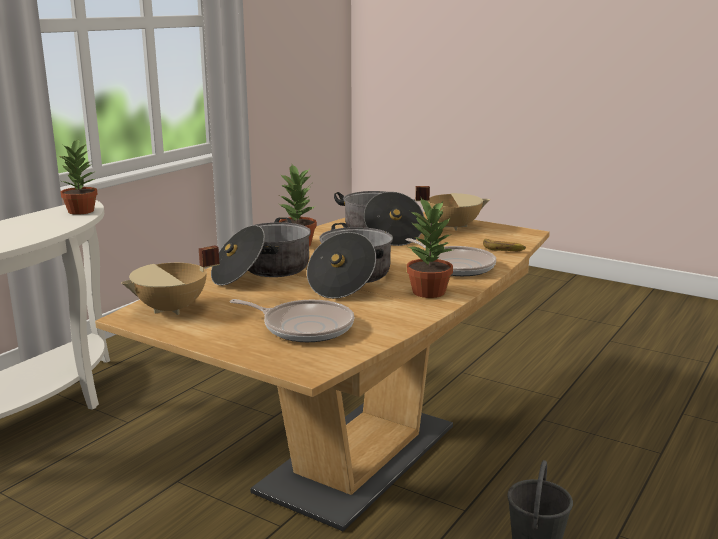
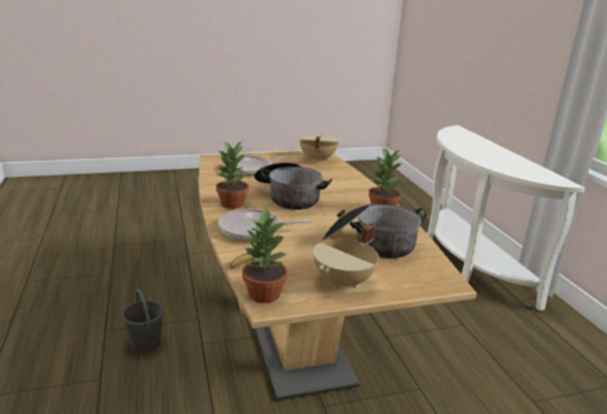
camera: 130 degrees right, 5 degrees up
(82, 211) = (535, 177): potted plant -> potted plant (264, 294)
(262, 272) = (339, 186): cooking pot -> none

